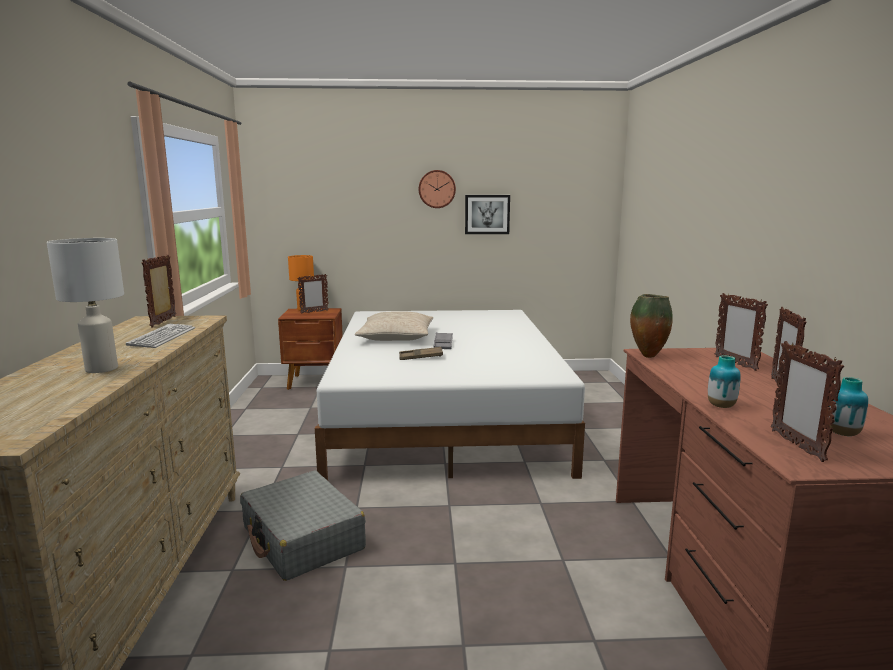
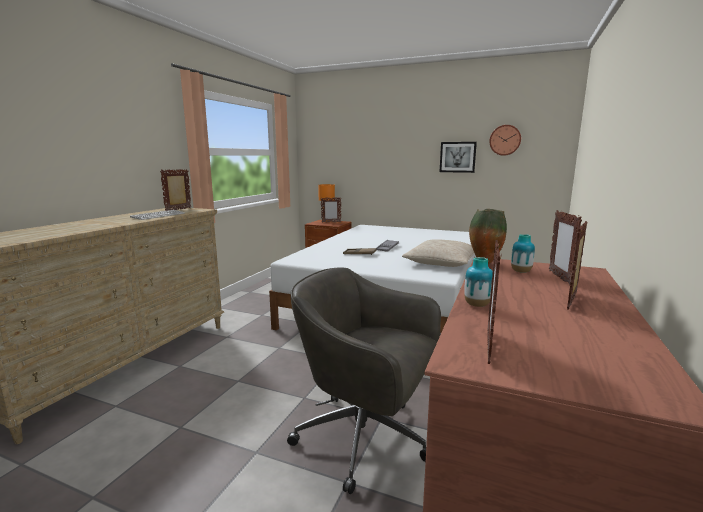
camera: 25 degrees right, 0 degrees up
(102, 369) = (94, 225): white table lamp -> none
(302, 538) = (231, 358): grey suitcase -> none
(396, 336) = (362, 240): beige pillow -> beige pillow (441, 262)
(437, 189) = (420, 138): wall clock -> wall clock (505, 140)
(568, 588) = (365, 438): none -> grey office chair
(842, 434) = (562, 347): vase -> vase (521, 271)

